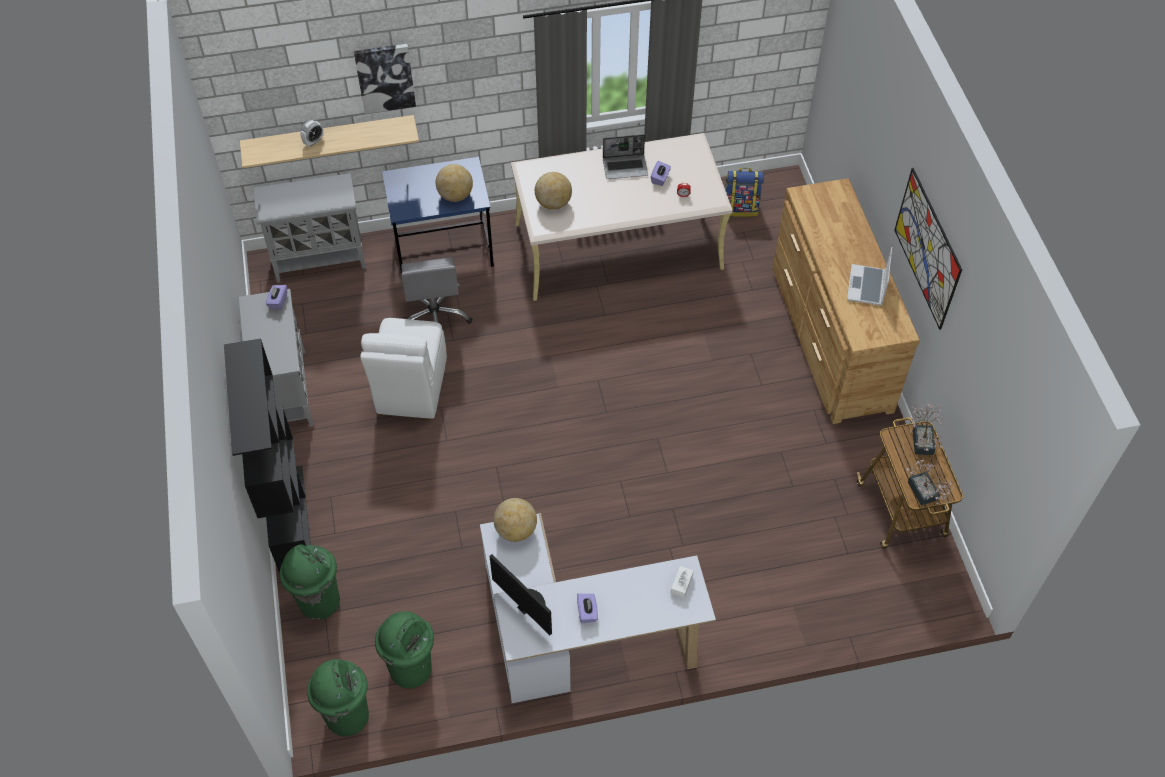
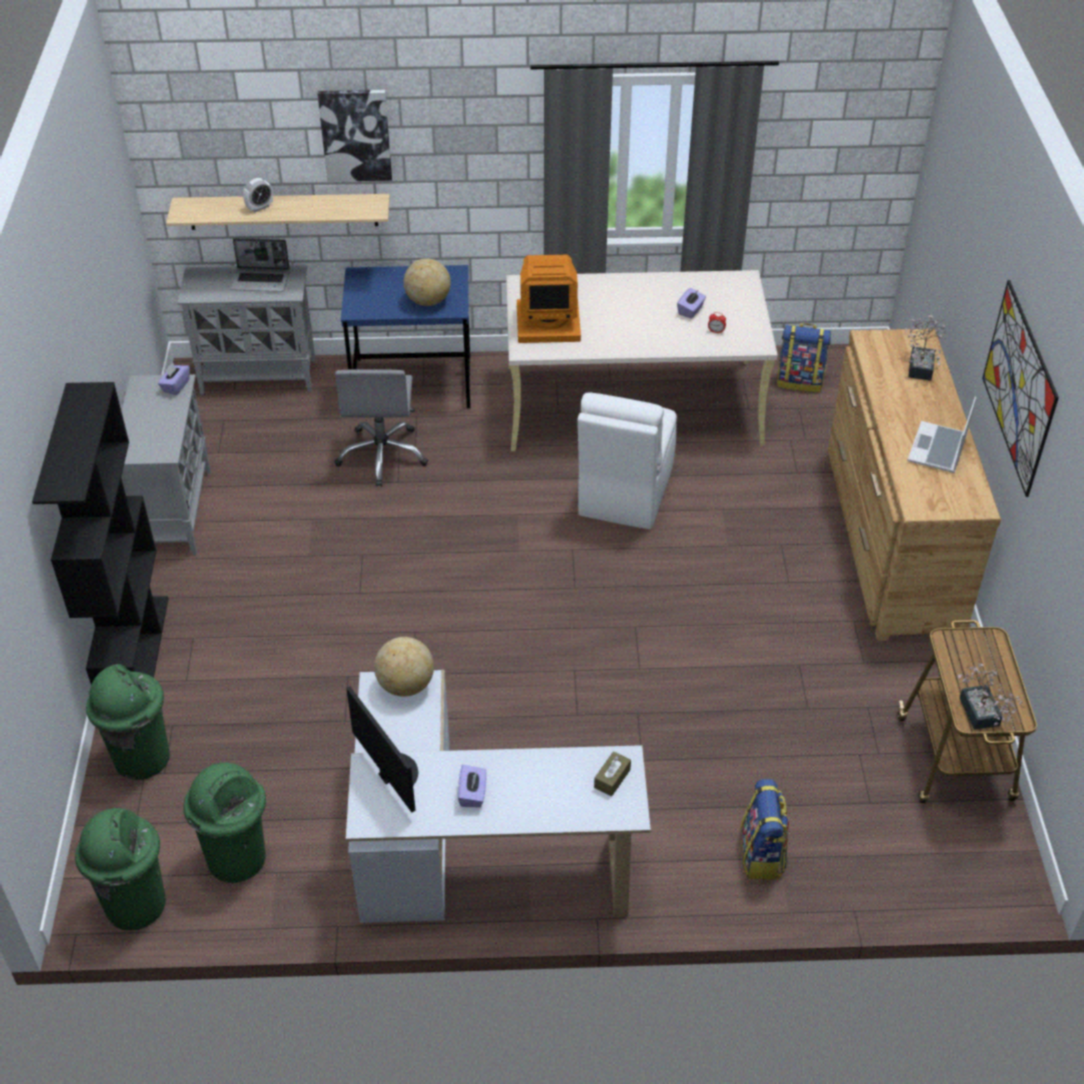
camera: 10 degrees right, 10 degrees down
(411, 387) = (330, 528): white chair -> white chair (624, 493)
(553, 203) = (548, 322): globe -> monitor
(625, 167) = (649, 294): laptop -> laptop (261, 280)
(681, 584) = (612, 778): white tissue box -> brown tissue box
(780, 605) = (762, 855): none -> backpack
(922, 439) = (989, 648): potted plant -> potted plant (921, 365)

